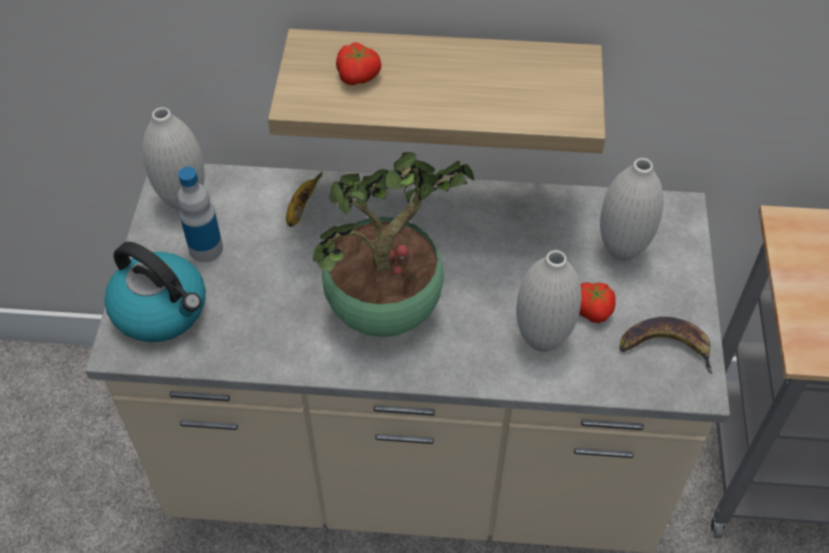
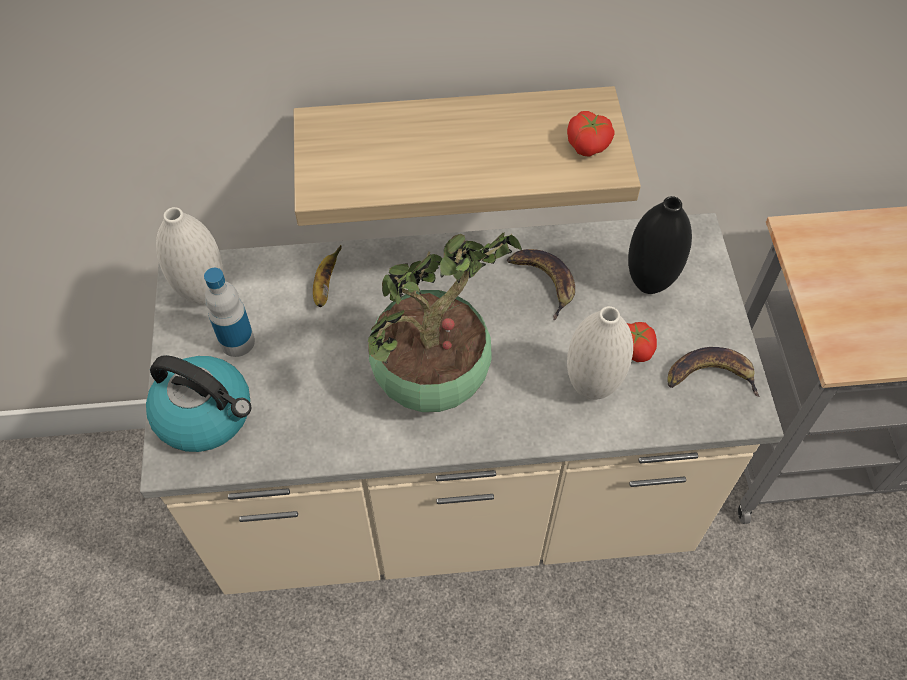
camera: 10 degrees left, 5 degrees up
(359, 76) = (379, 151): tomato -> tomato (589, 144)
(516, 234) = (544, 282): none -> banana
(621, 250) = (649, 283): white vase -> black vase

